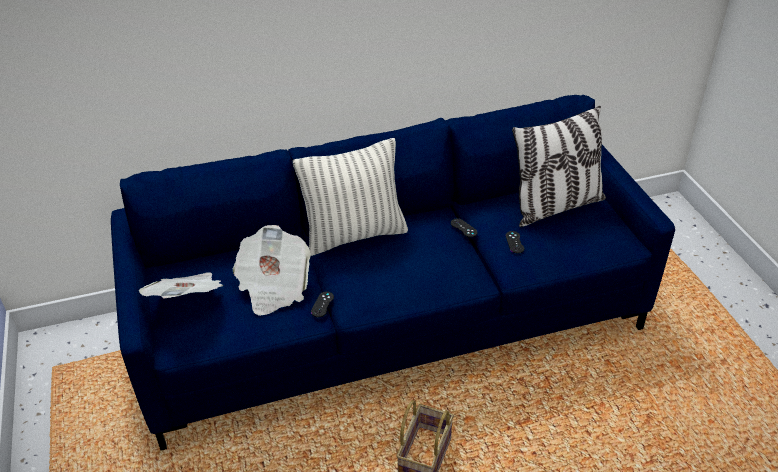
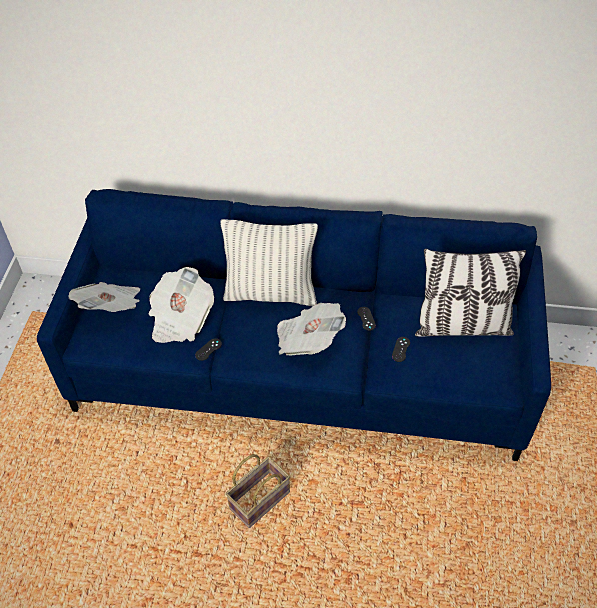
camera: 25 degrees right, 10 degrees up
(421, 263) = (308, 340): none -> newspaper

